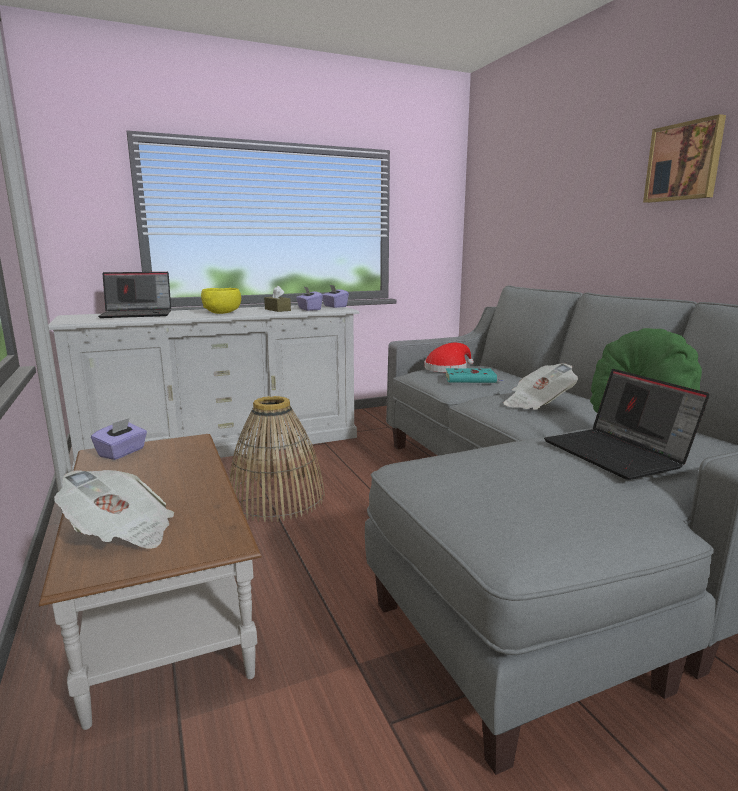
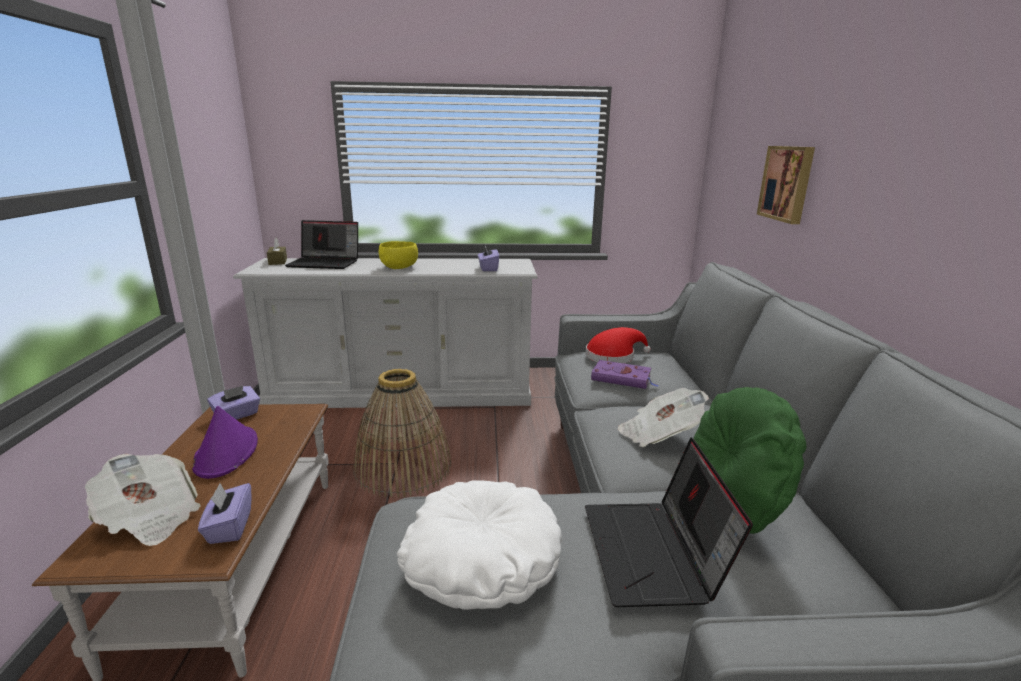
camera: 20 degrees right, 5 degrees up
(146, 478) = (226, 453): none -> purple hat
(277, 310) = (456, 267): brown tissue box -> brown tissue box (278, 261)
(334, 306) = (520, 265): purple tissue box -> purple tissue box (229, 527)
(471, 379) = (623, 378): turquoise book -> purple book
(509, 477) = (484, 561): none -> white pillow
(684, 162) = (928, 136): picture -> picture (787, 183)

